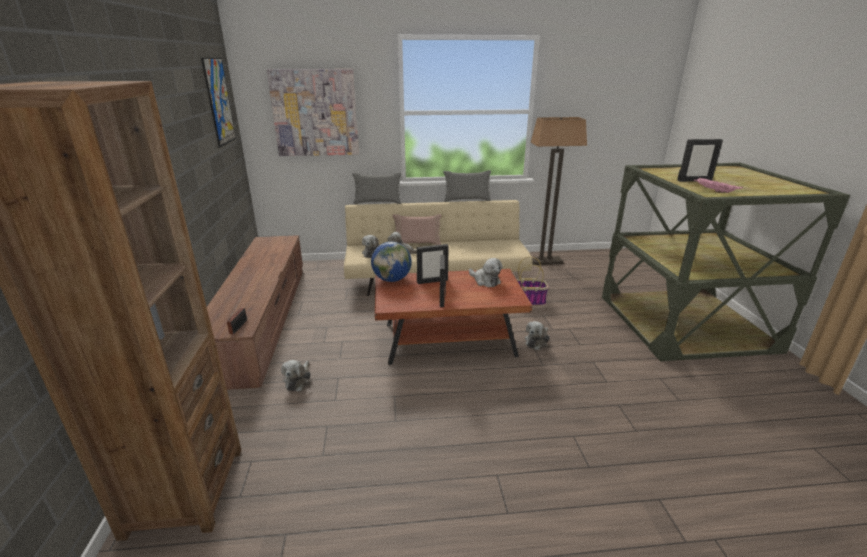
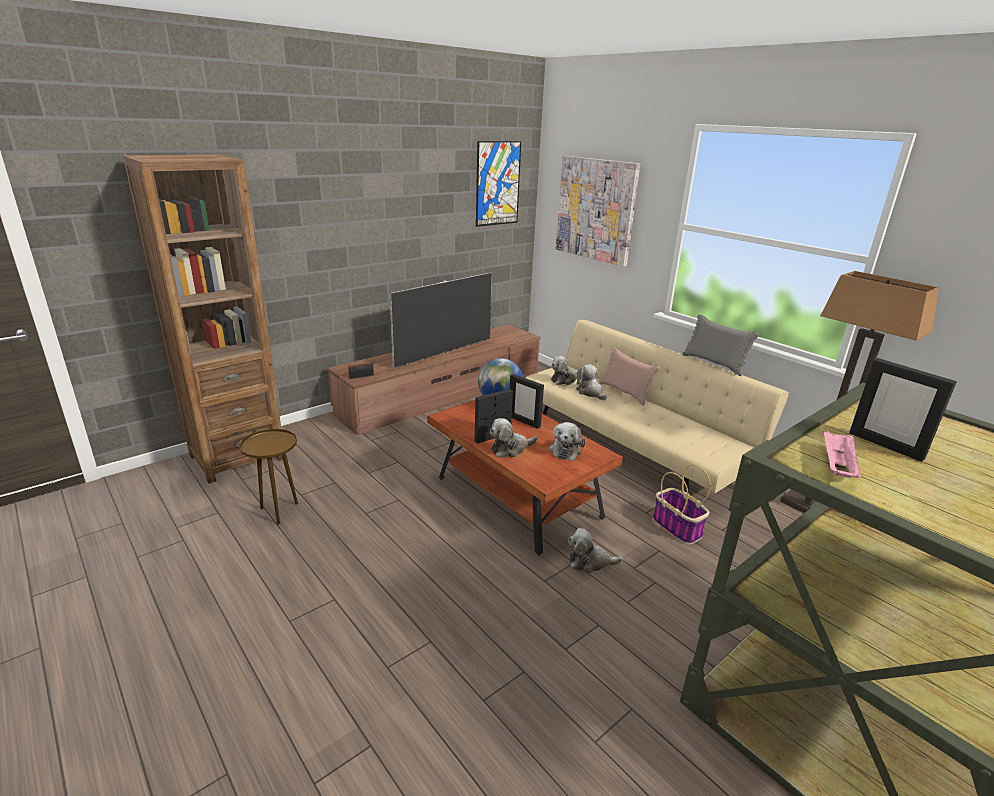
camera: 55 degrees right, 0 degrees up
(259, 276) = (444, 352): none -> television
(298, 380) = (378, 446): plush toy -> plush toy (510, 449)
(336, 479) = (279, 511): none -> brown side table
(377, 203) = (614, 328): grey pillow -> none

